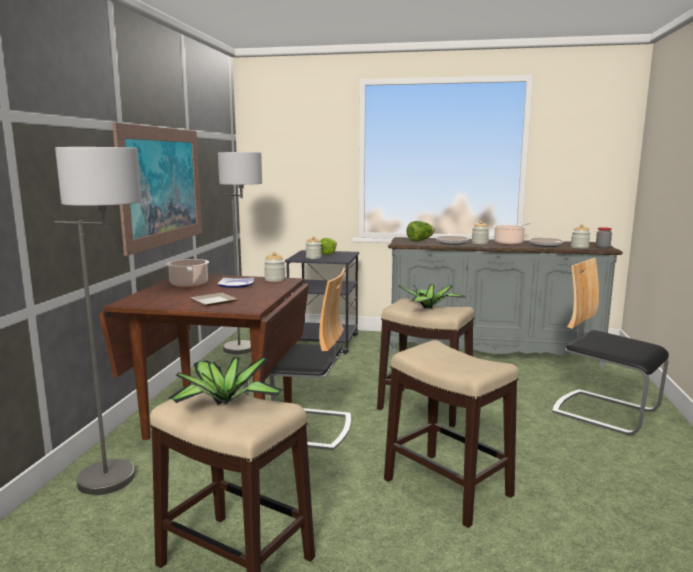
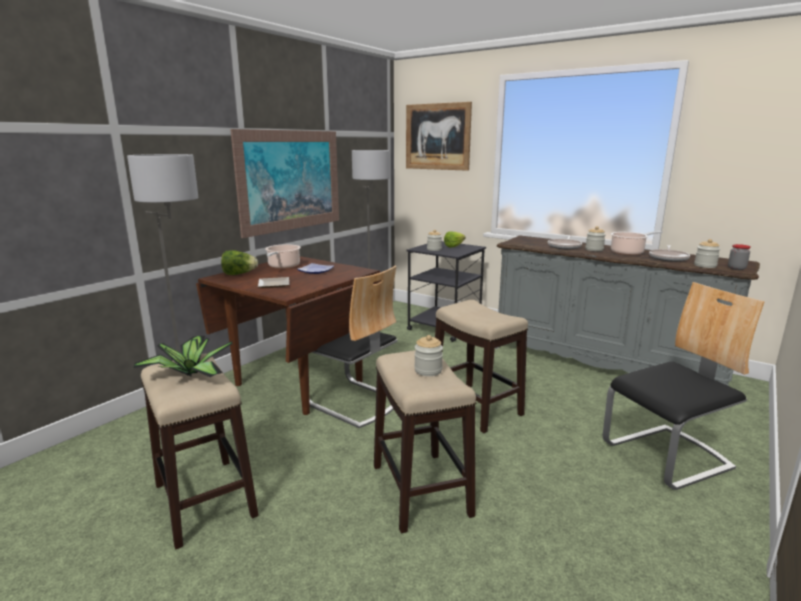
camera: 25 degrees right, 5 degrees up
(275, 279) = (353, 269): jar -> jar (428, 370)
(291, 140) = (437, 137): none -> picture
(420, 240) = (535, 241): lettuce -> lettuce (239, 274)
(430, 308) = (483, 313): potted plant -> none
(605, 412) = (667, 456): chair -> chair turned 90 degrees clockwise

